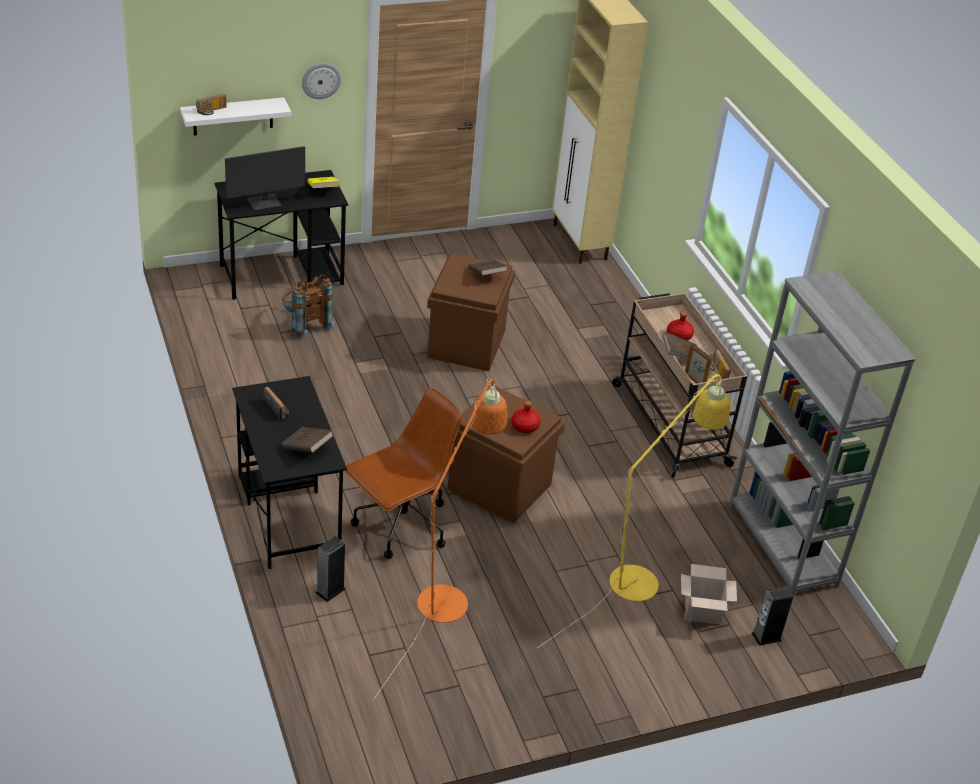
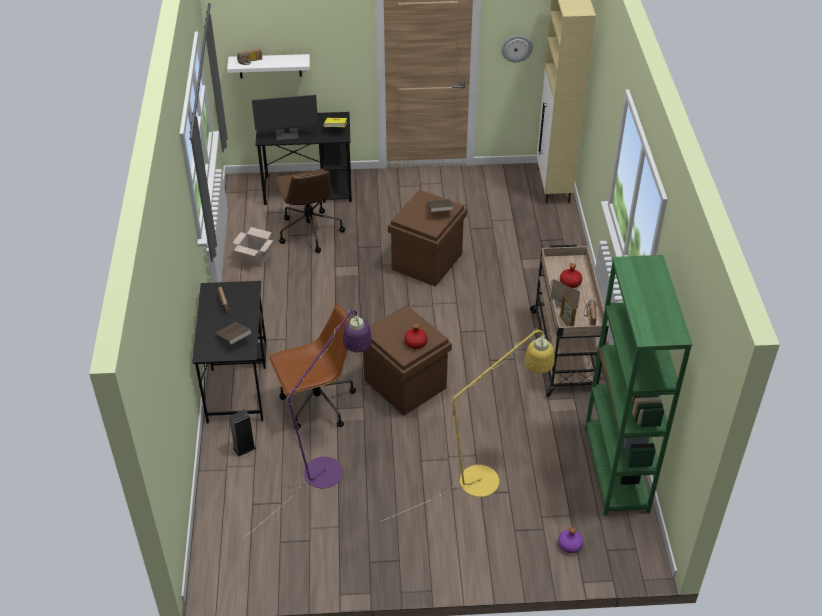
camera: 20 degrees right, 5 degrees up
(305, 324) = (309, 231): brown backpack -> brown office chair
(321, 80) = (338, 42): wall clock -> wall clock (516, 48)
(448, 594) = (330, 465): orange floor lamp -> purple floor lamp
(701, 611) = (524, 514): cardboard box -> cardboard box (254, 259)
(766, 637) = (570, 545): speaker -> purple bottle
(782, 545) = (616, 469): grey bookcase -> green bookcase

